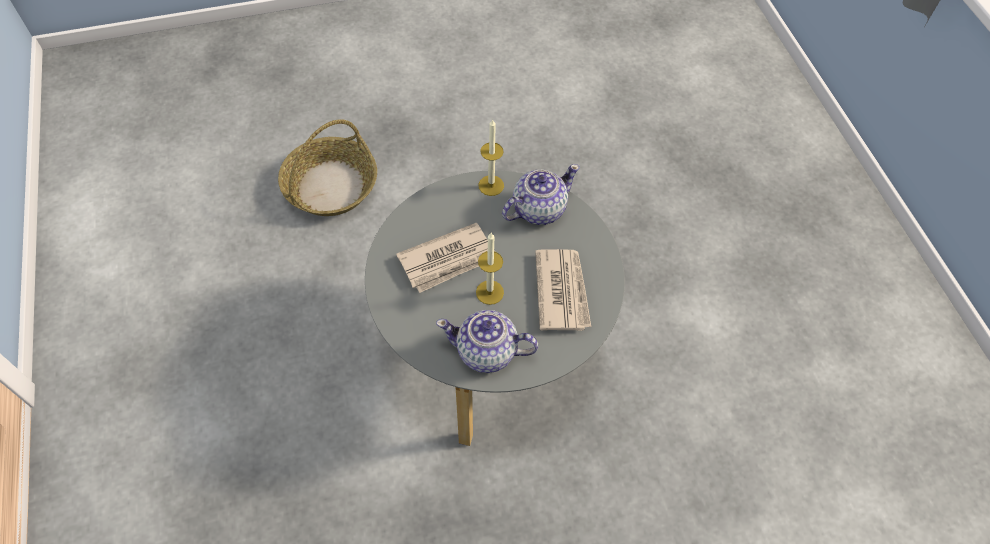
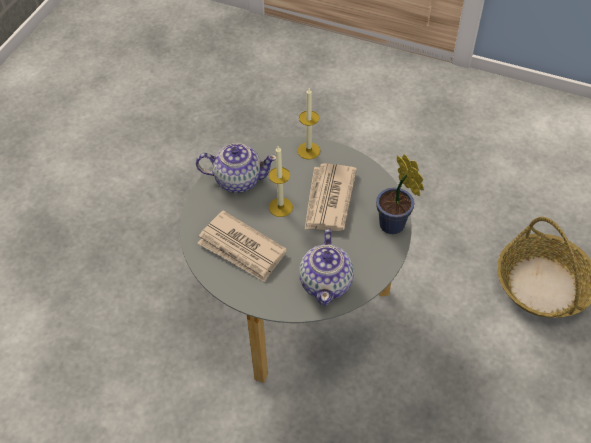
camera: 130 degrees right, 5 degrees down
(439, 196) = (394, 227): none -> potted plant
(487, 352) = (237, 179): teapot -> teapot turned 45 degrees clockwise
(491, 185) = (377, 266): candle -> candle (308, 150)

